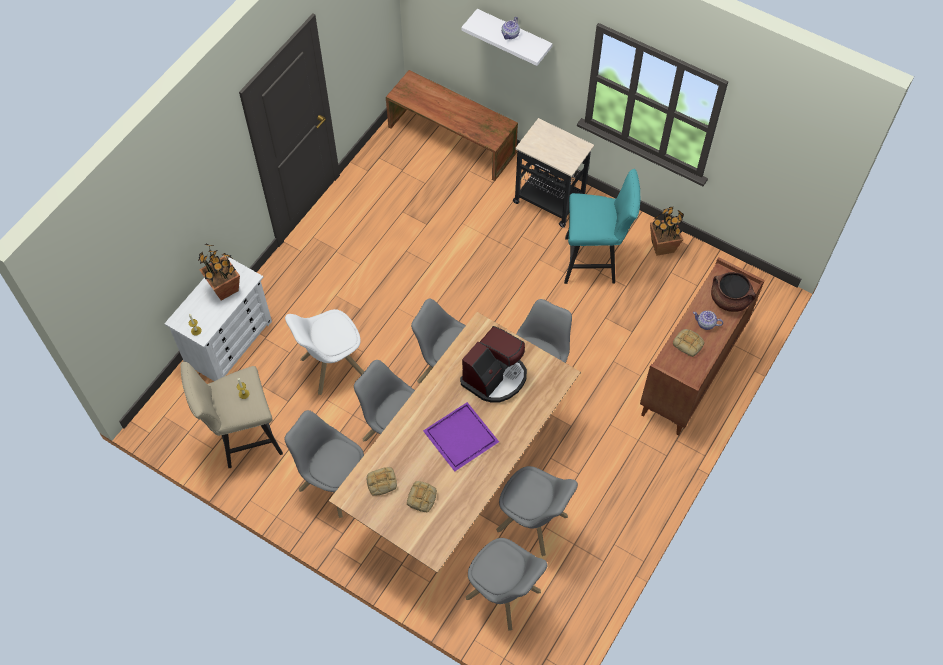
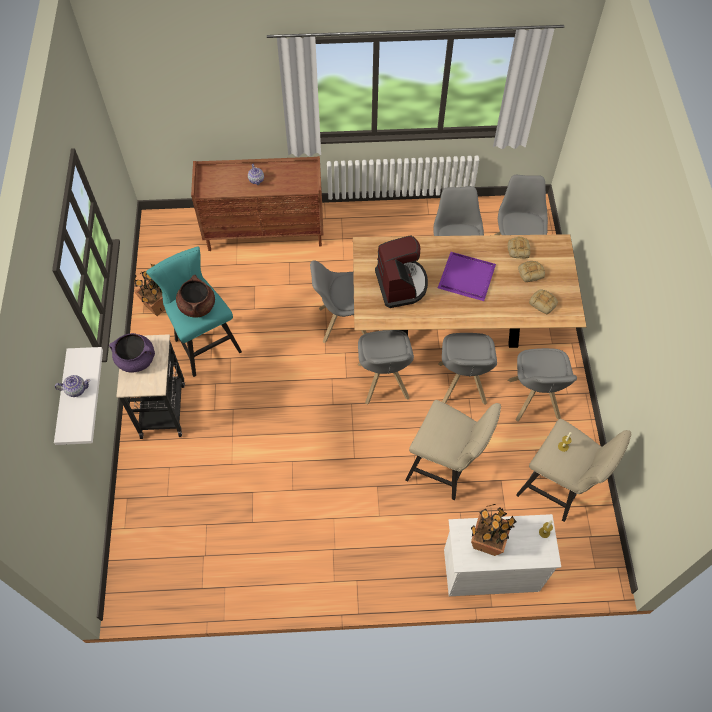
camera: 125 degrees left, 0 degrees up
(332, 366) = (445, 469): white chair -> beige stool
(453, 139) = (137, 534): brown bench -> none
(495, 377) = (401, 284): coffee machine -> coffee machine turned 75 degrees clockwise
(562, 144) = (136, 360): none -> purple cooking pot
(689, 344) = (281, 181): bread -> bread (518, 249)
(730, 299) = (224, 176): brown cooking pot -> brown cooking pot (197, 306)

